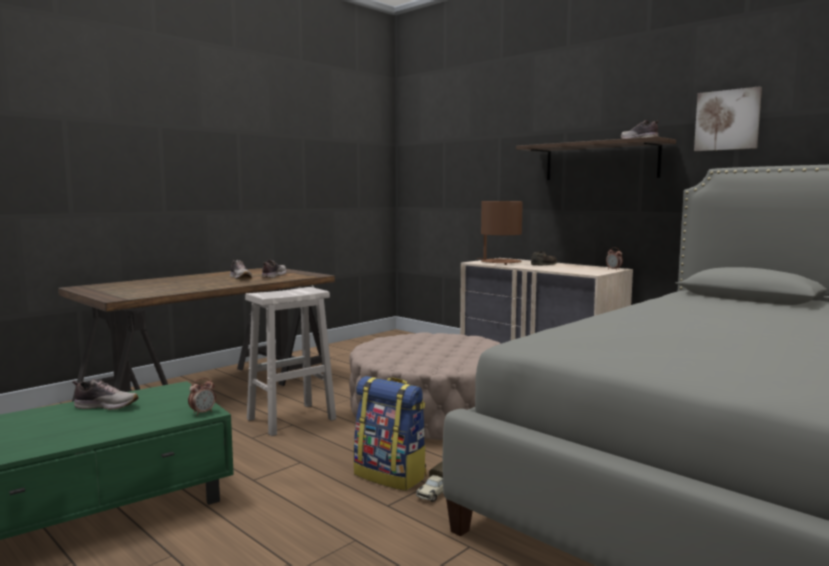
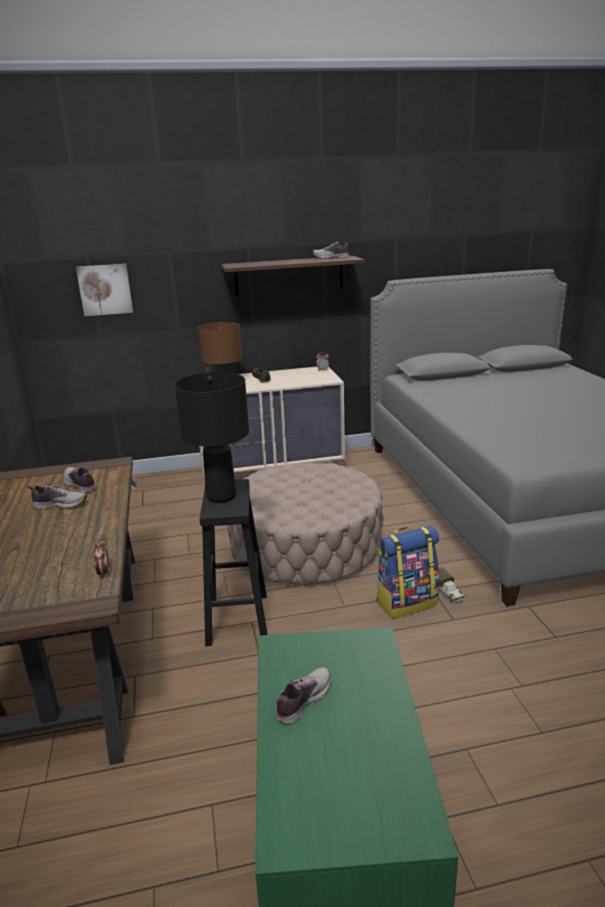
camera: 55 degrees left, 15 degrees up
(203, 412) = (376, 641): alarm clock -> alarm clock (103, 573)
(288, 291) = (222, 496): none -> black table lamp
(290, 419) = (237, 620): white stool -> black stool
(727, 120) = (389, 240): picture -> picture (105, 289)

